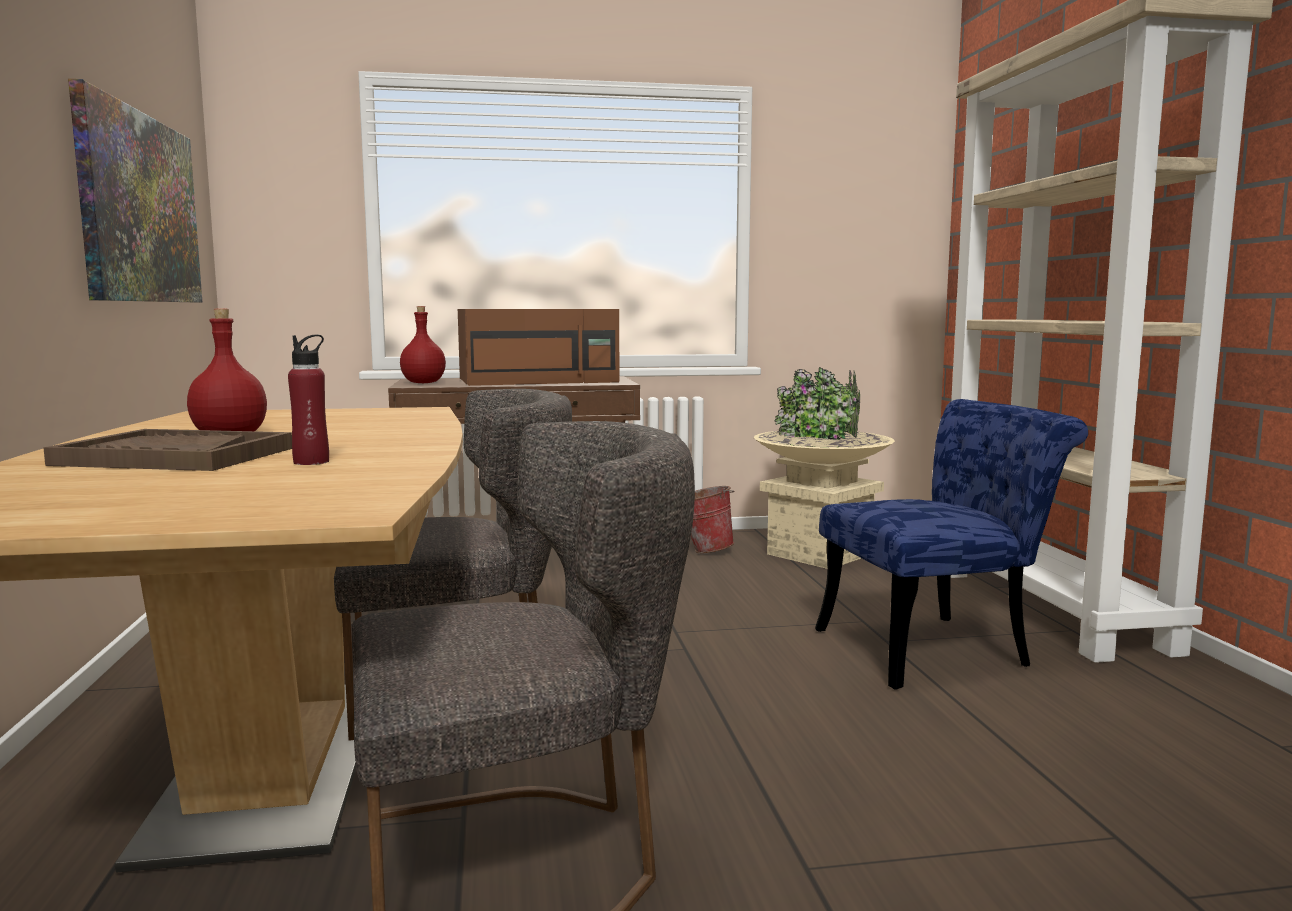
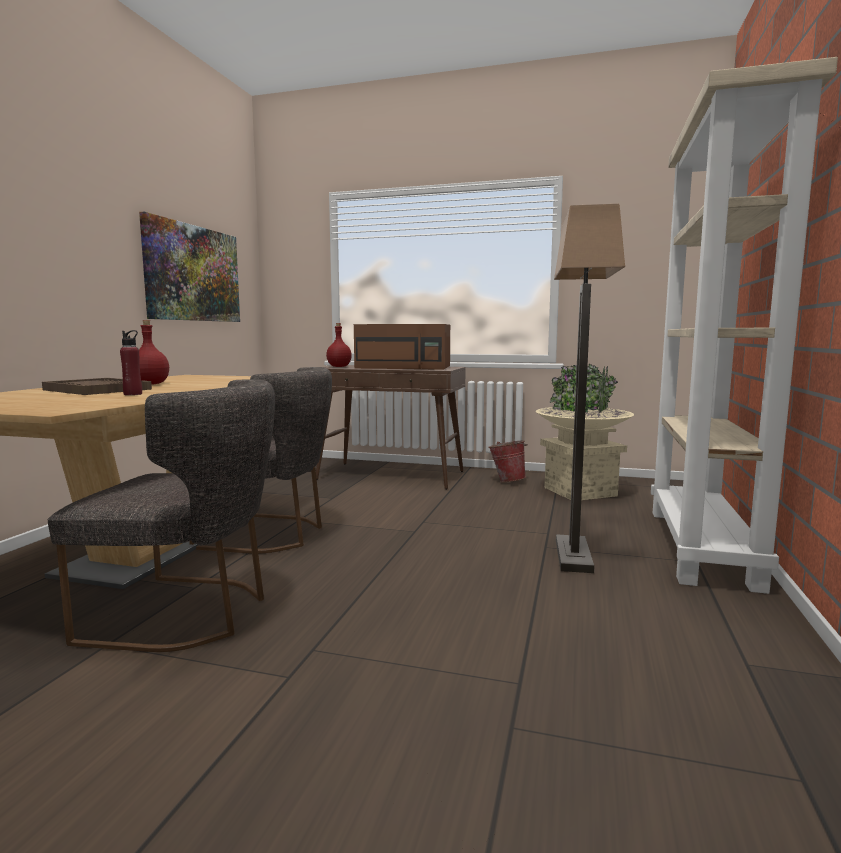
camera: 25 degrees right, 0 degrees up
(937, 648) = (574, 556): blue chair -> floor lamp

